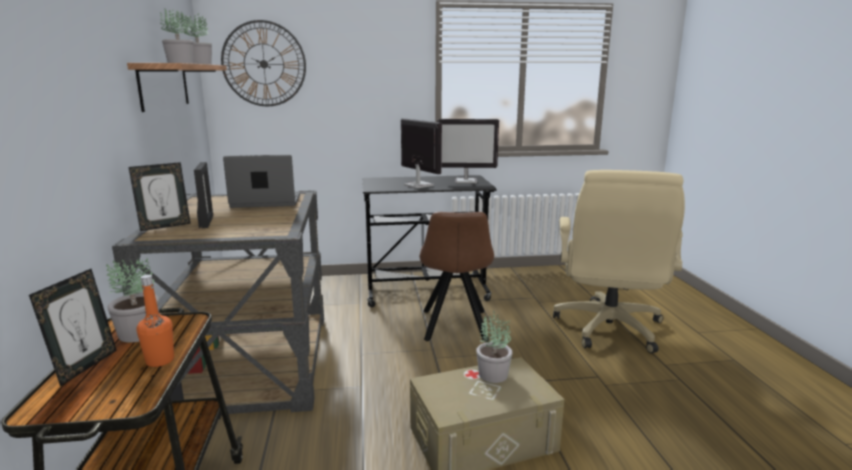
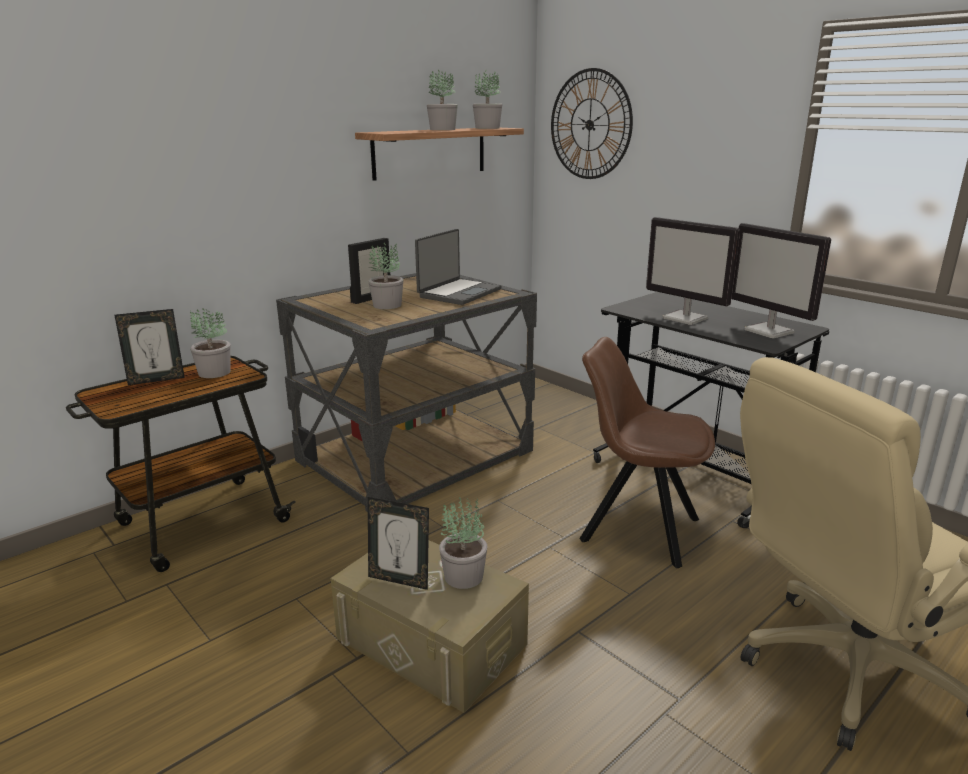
camera: 55 degrees right, 5 degrees up
(160, 361) = (175, 394): orange bottle -> none
(165, 226) = (339, 294): picture frame -> picture frame (399, 580)
(238, 221) = (387, 305): none -> potted plant
(265, 202) = (458, 293): laptop -> laptop turned 75 degrees clockwise
(418, 185) = (686, 318): monitor -> monitor turned 120 degrees clockwise
(455, 325) = (638, 530): brown chair -> brown chair turned 60 degrees clockwise

